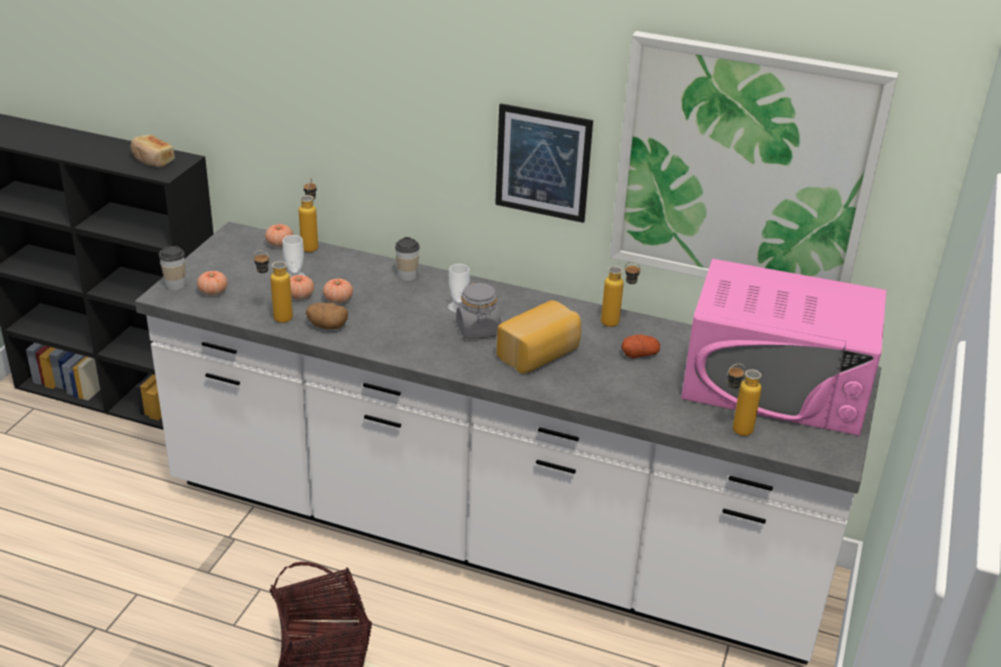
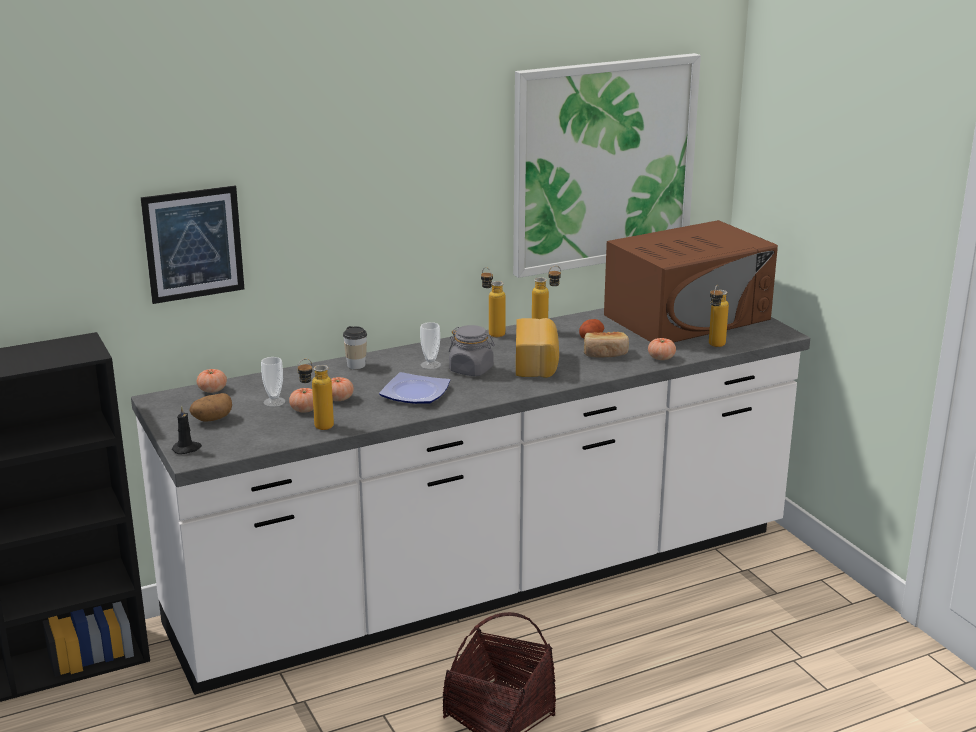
camera: 45 degrees left, 10 degrees down
(152, 160) = (55, 351): bread -> bread (605, 353)
(175, 285) = (187, 449): cup -> black candle
(213, 292) = (230, 438): tomato -> tomato (661, 358)
(311, 245) = (239, 380): bottle -> bottle (492, 332)
(327, 326) = (367, 415): potato -> potato (212, 419)
(397, 327) = (416, 393): none -> plate
(543, 163) = (448, 213): picture -> picture (193, 244)
(776, 384) = (687, 317): pink microwave -> brown microwave

